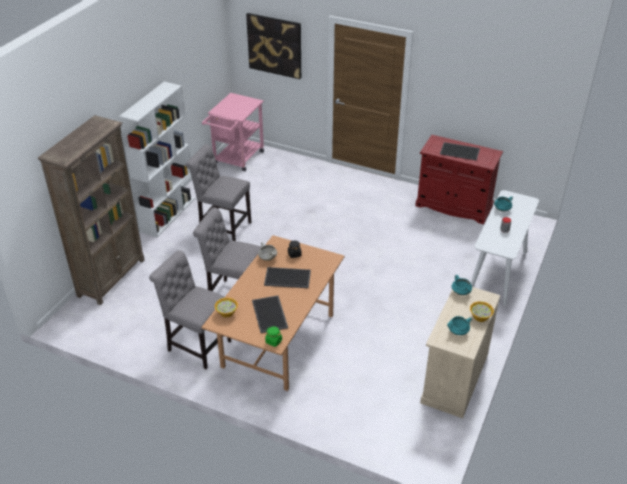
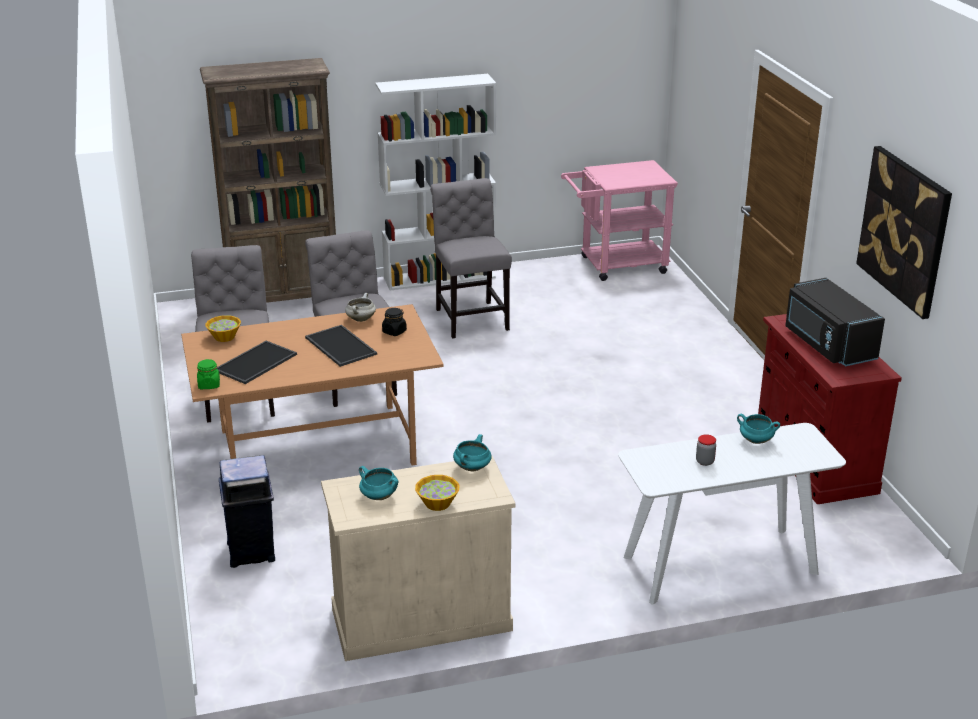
camera: 50 degrees right, 10 degrees down
(275, 45) = (705, 92): picture -> picture (904, 230)
(346, 409) = (252, 551): none -> blue trash can
(460, 151) = (827, 344): tray -> black microwave

